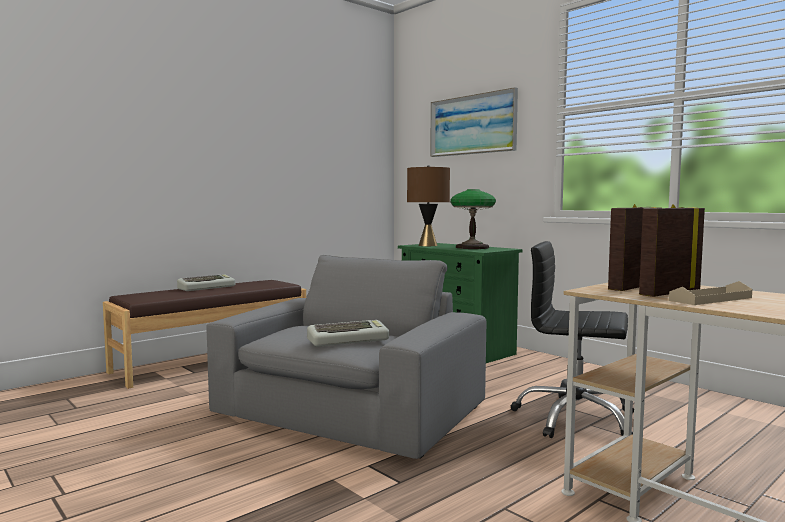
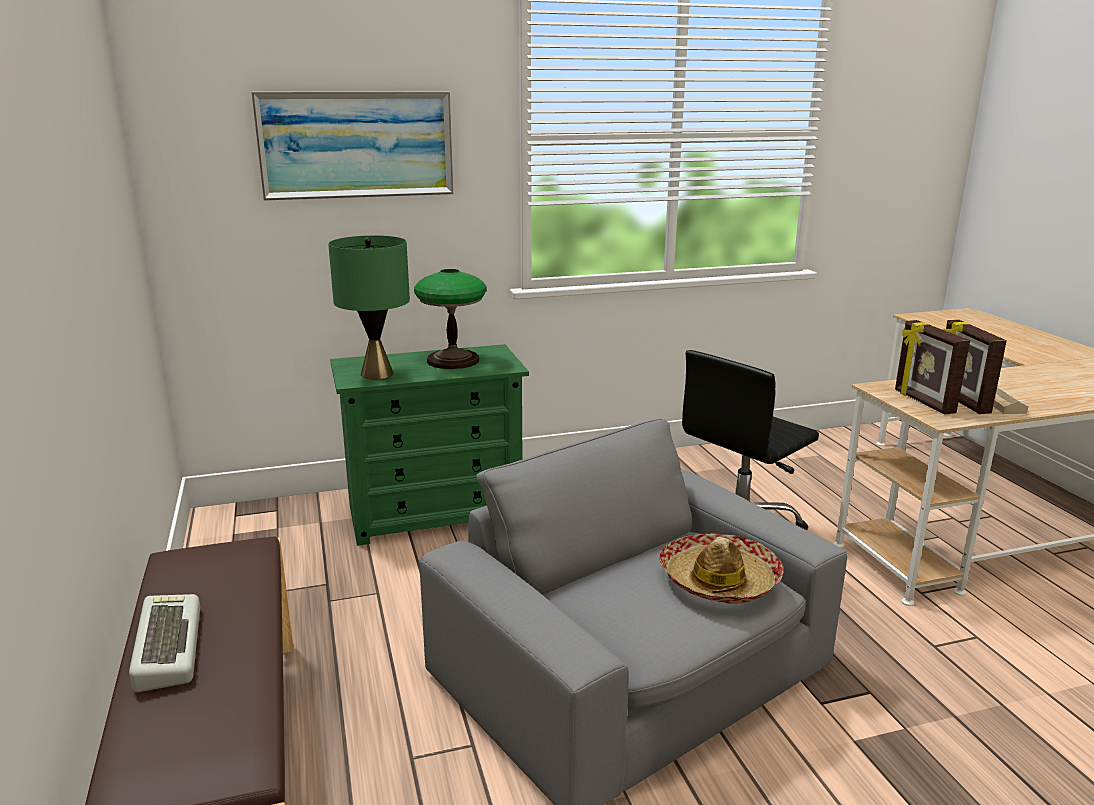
camera: 65 degrees left, 15 degrees up
(348, 339) = (719, 580): keyboard -> hat
(428, 245) = (377, 373): brown table lamp -> green table lamp

